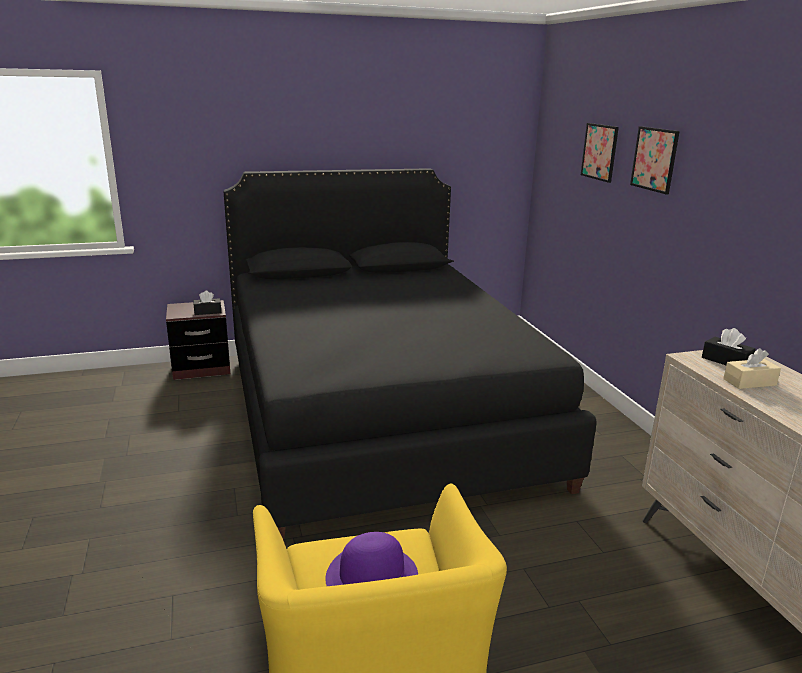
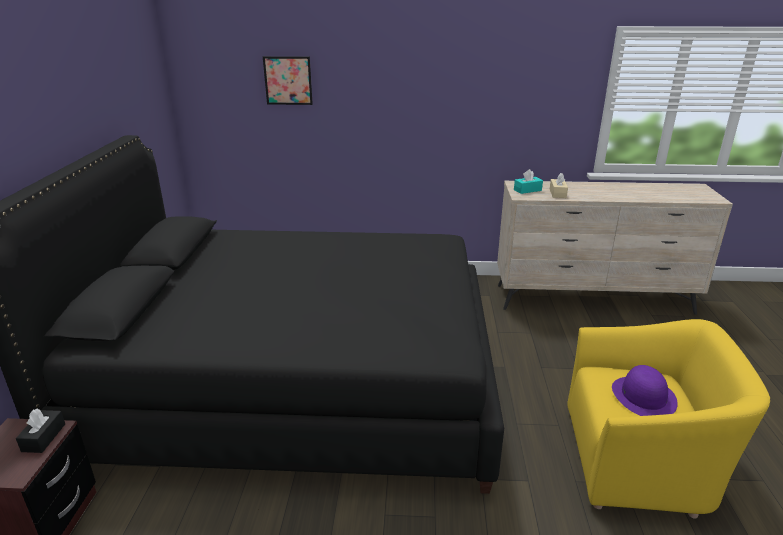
camera: 70 degrees left, 5 degrees up
(654, 159) = (364, 78): picture -> none
(726, 361) = (527, 190): black tissue box -> turquoise tissue box

